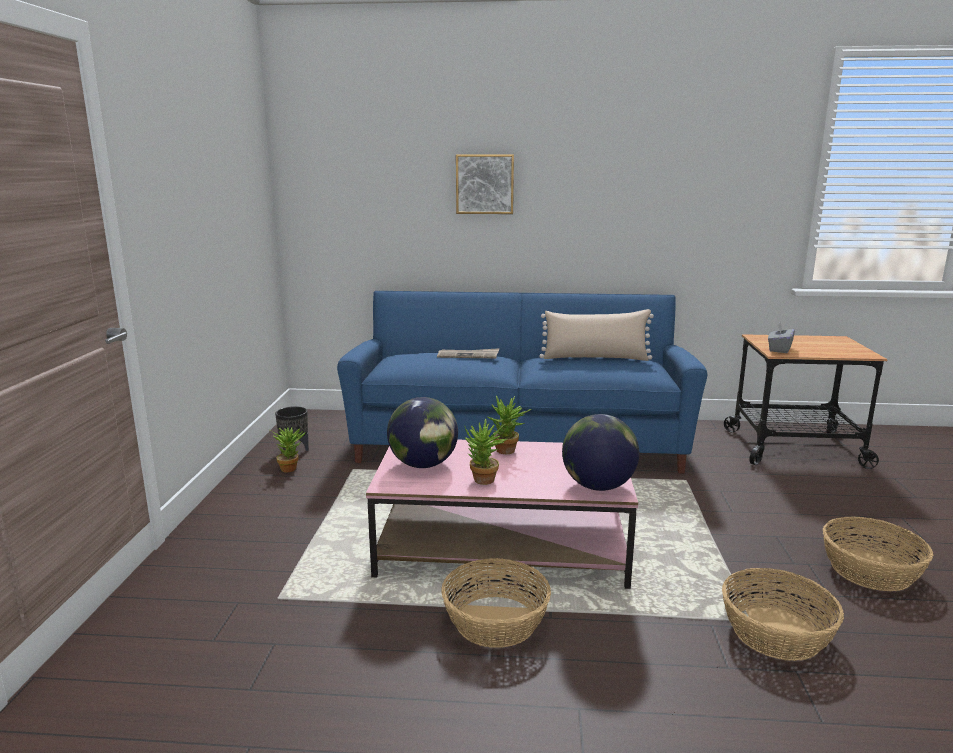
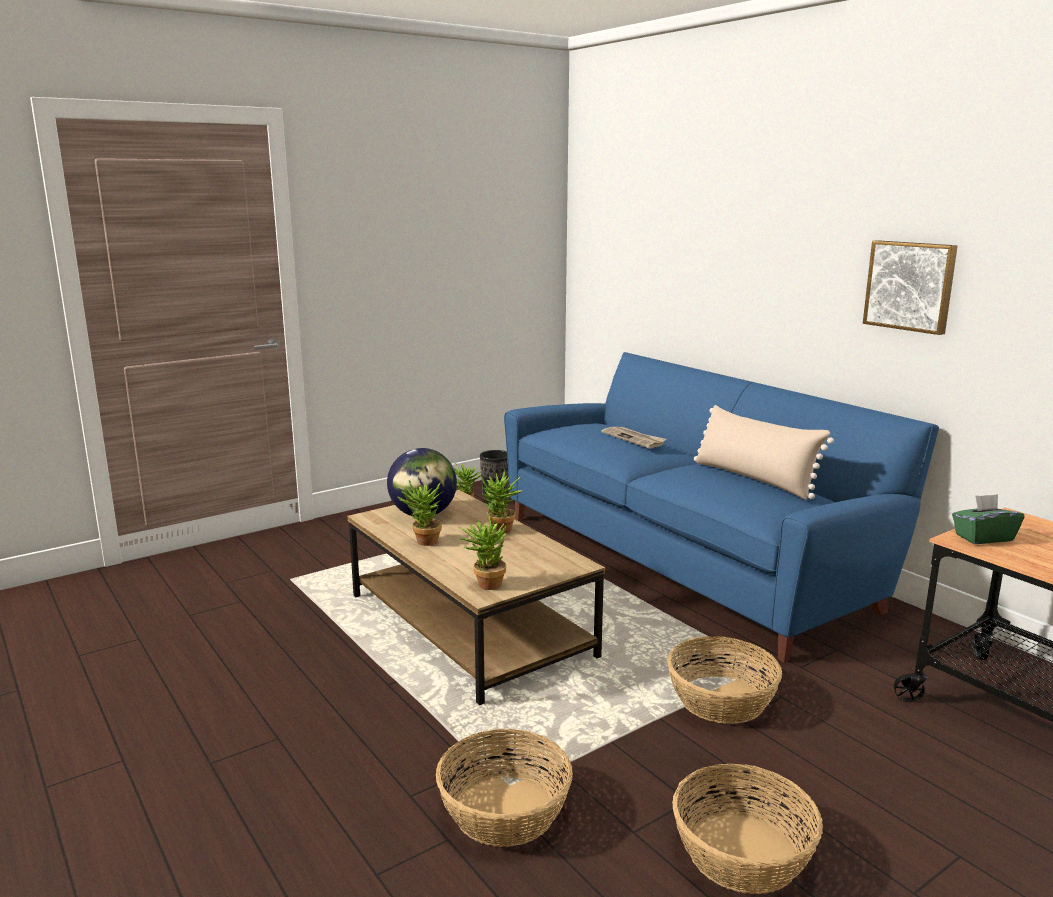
camera: 50 degrees right, 0 degrees up
(485, 184) = (732, 241): picture -> picture (910, 286)
(496, 622) = (354, 664): basket -> basket (721, 700)
(504, 547) = (470, 626): pink coffee table -> brown coffee table
(598, 486) = (485, 584): globe -> potted plant
(779, 349) = (983, 537): grey tissue box -> green tissue box

